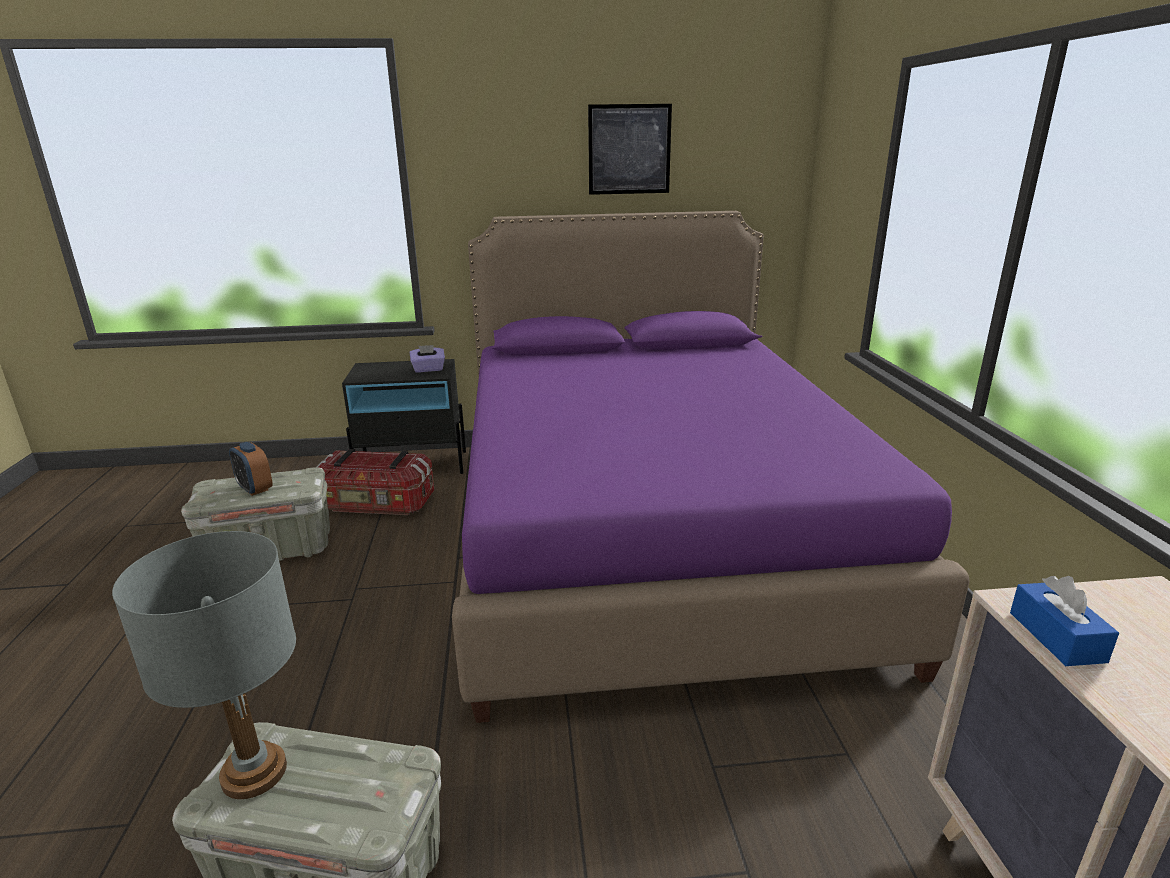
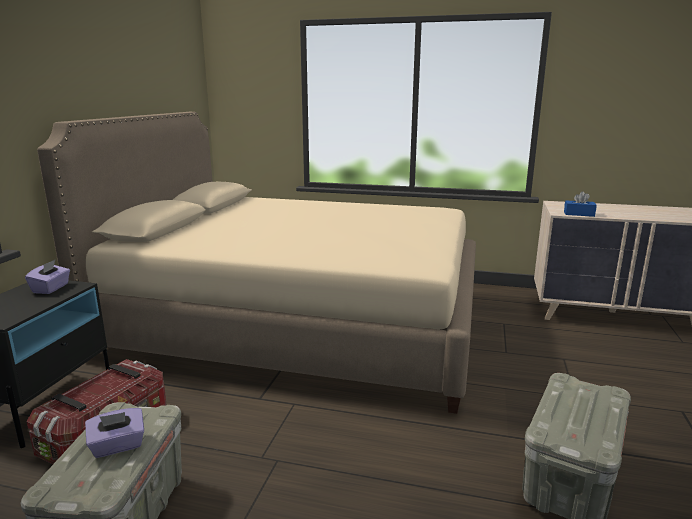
camera: 70 degrees left, 5 degrees down
(253, 773) = (577, 430): grey table lamp -> none
(255, 488) = (118, 446): alarm clock -> purple tissue box
(629, 149) = (127, 64): picture -> none
(649, 533) = (299, 324): purple bed -> beige bed

